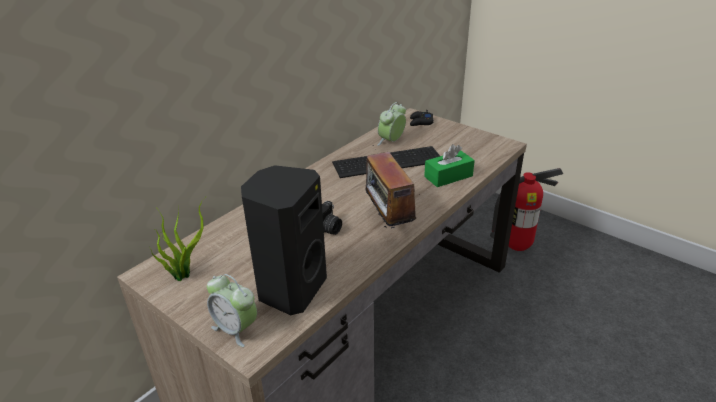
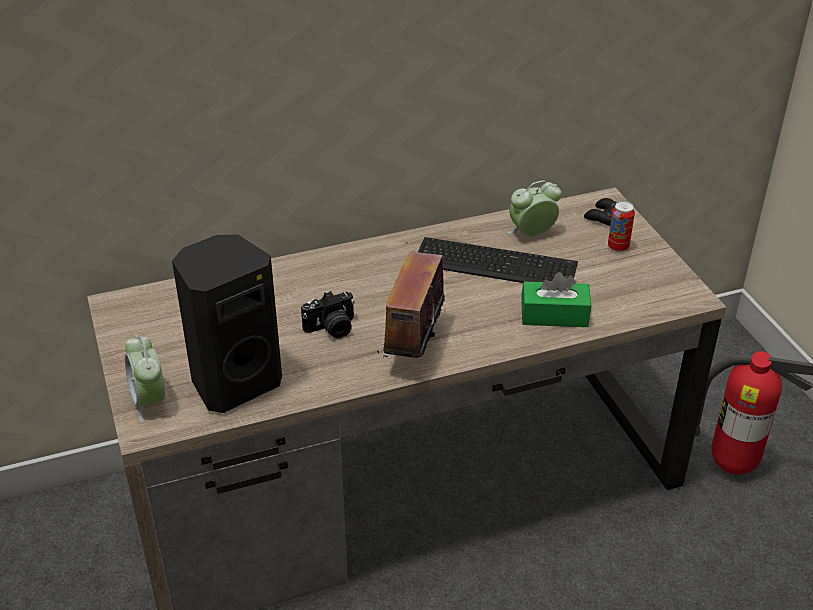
camera: 30 degrees right, 5 degrees up
(184, 274) = (148, 320): potted plant -> none
(443, 133) = (618, 247): none -> can

